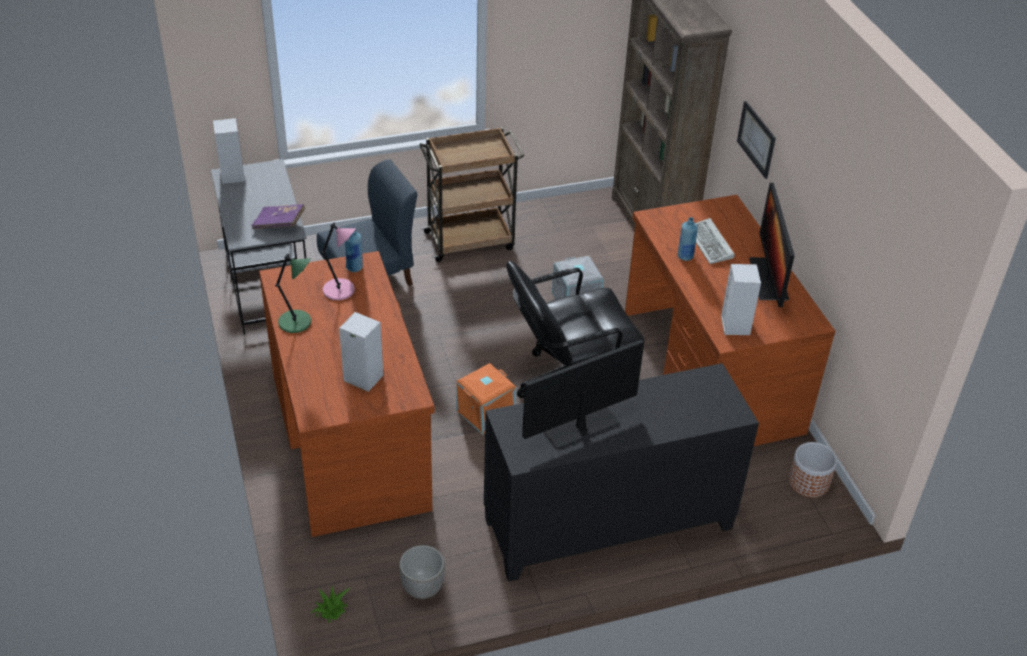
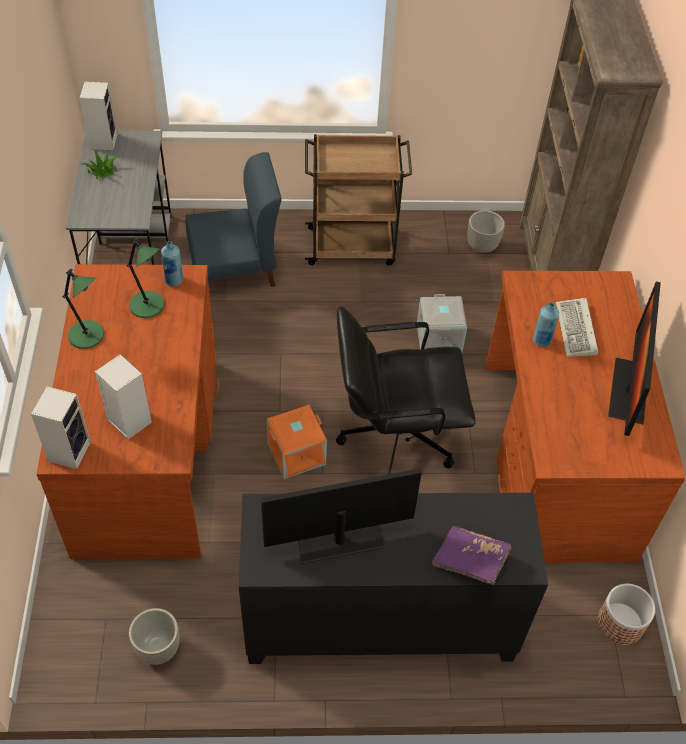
camera: 15 degrees right, 10 degrees up
(279, 224) = (128, 207): purple book -> purple book (470, 561)
(330, 609) = (58, 649): potted plant -> potted plant (102, 170)
(340, 290) = (148, 306): pink table lamp -> green table lamp
(586, 220) = (482, 246): none -> planter
(734, 324) = (566, 443): speaker -> speaker (69, 450)
(756, 139) = (661, 219): picture -> none

